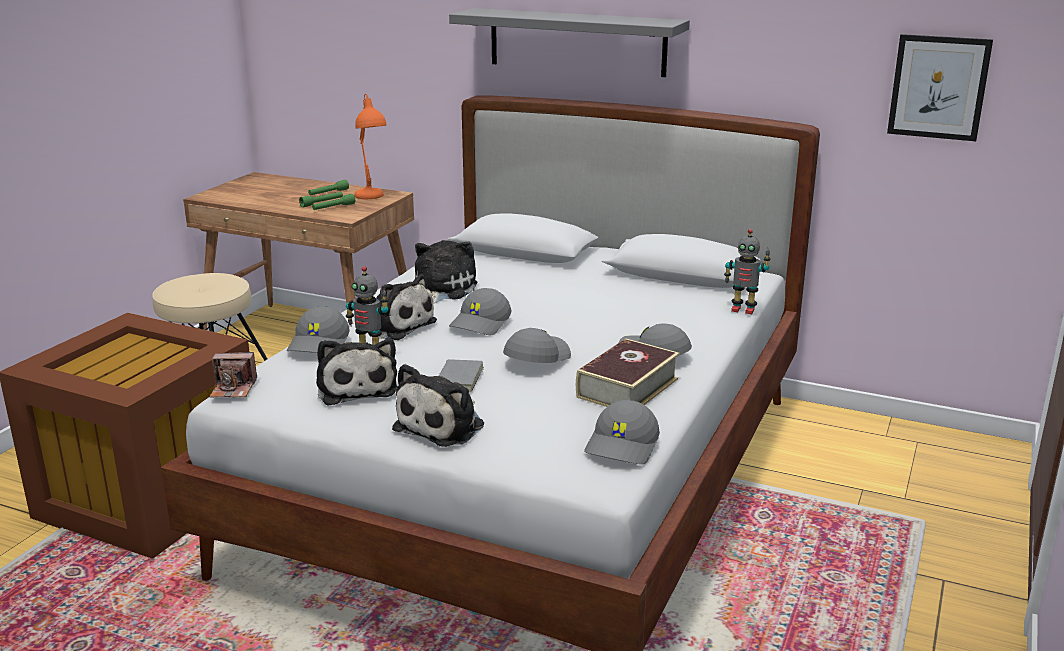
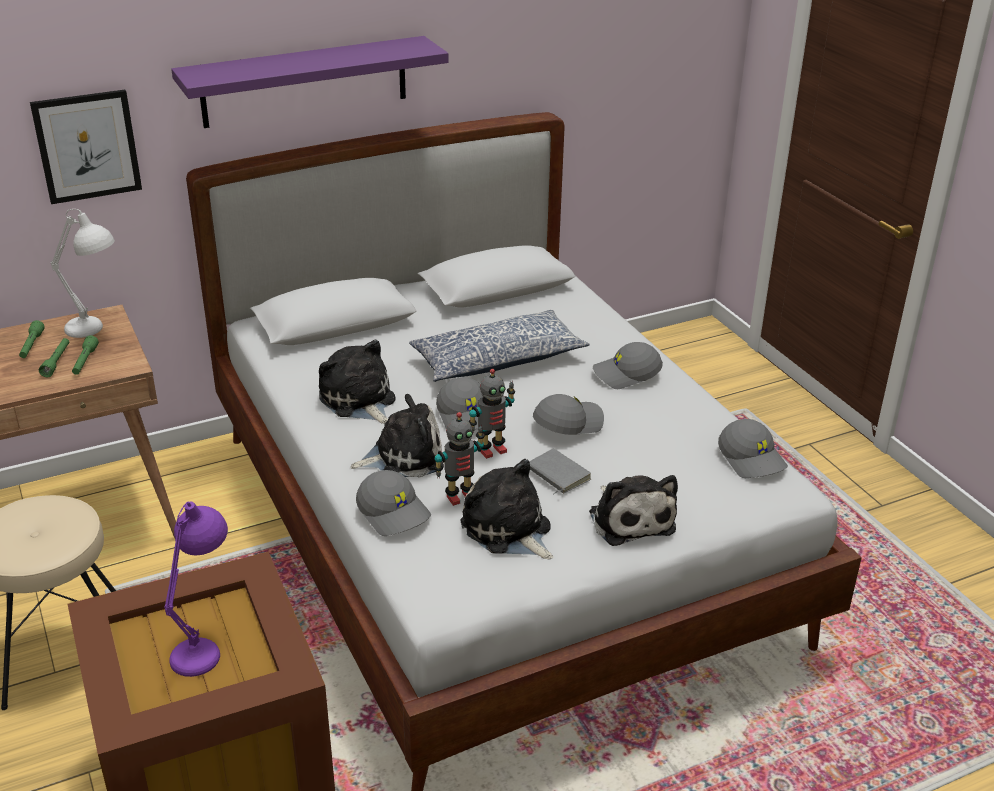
camera: 50 degrees left, 10 degrees up
(138, 363) = (207, 644): none -> purple table lamp
(233, 389) = (424, 598): camera -> none
(356, 387) = (508, 530): plush toy -> plush toy turned 150 degrees counterclockwise
(371, 198) = (97, 331): orange table lamp -> white table lamp
(536, 358) = (567, 423): grey cap -> grey cap turned 75 degrees clockwise
(577, 42) = (305, 82): grey shelf -> purple shelf
(579, 308) = (497, 360): none -> pillow
(627, 388) = (667, 412): book -> none
(743, 309) = (597, 301): toy robot -> toy robot (491, 450)
(938, 87) = (638, 54): picture -> picture (87, 146)

